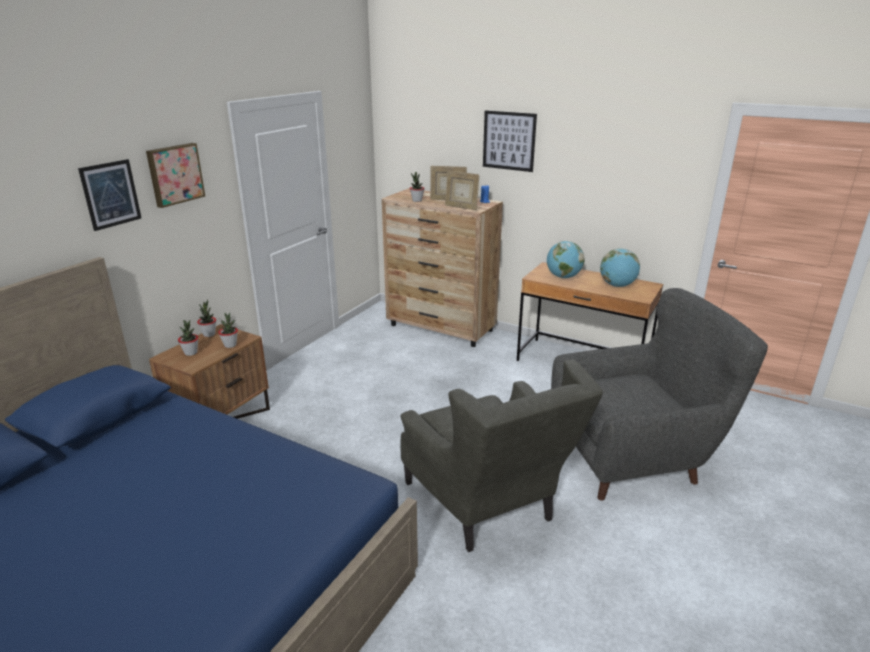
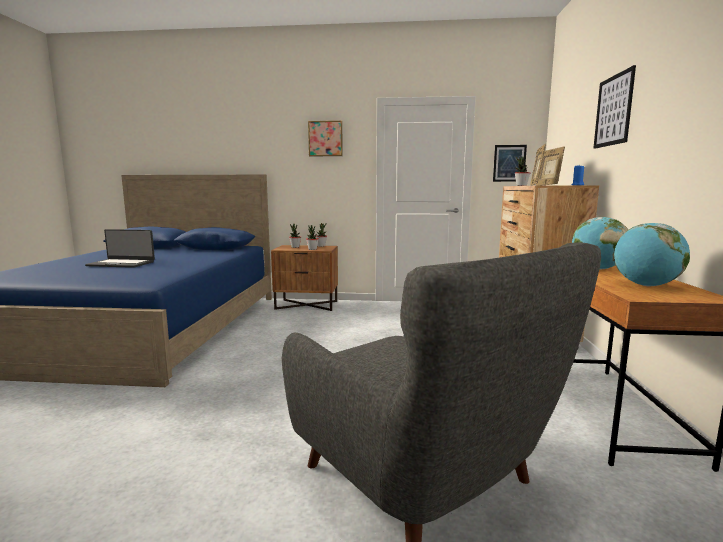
camera: 65 degrees right, 15 degrees down
(111, 194) = (282, 142): picture -> picture (509, 163)
(161, 520) = (121, 264): none -> laptop
(488, 507) = (261, 400): grey armchair -> none

